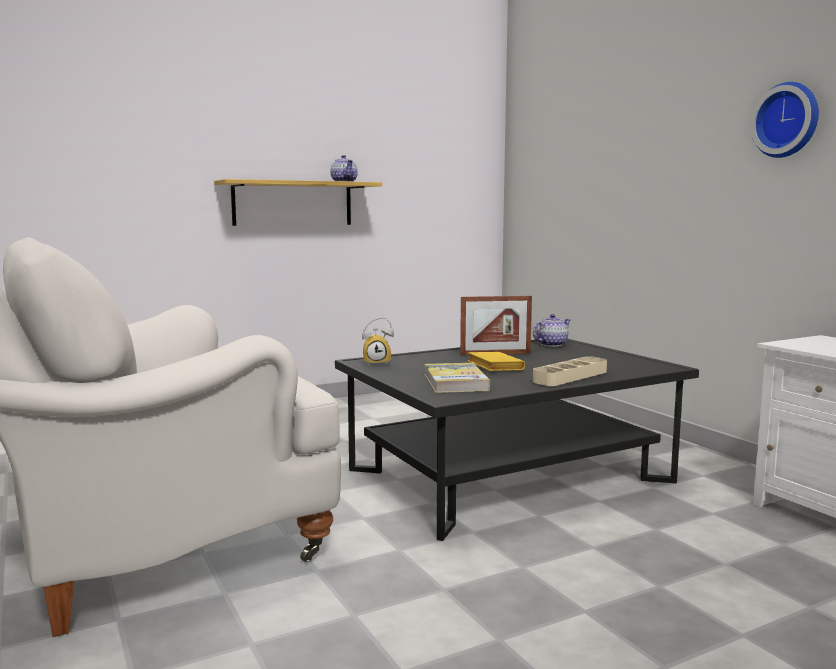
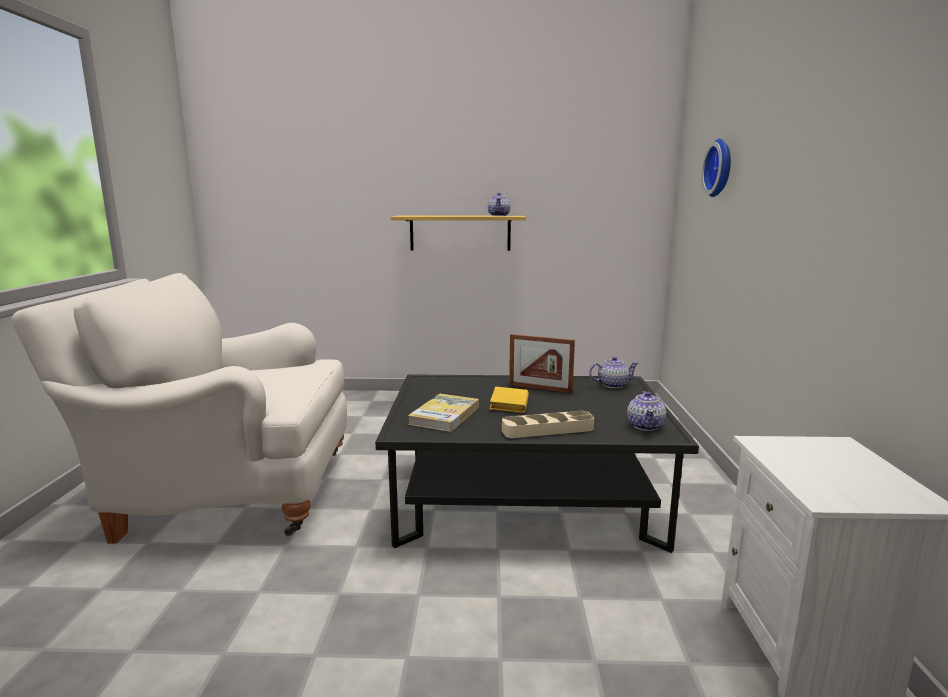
camera: 30 degrees right, 5 degrees up
(377, 363) = (427, 383): alarm clock -> none
(637, 364) = (645, 426): none -> teapot
(788, 120) = (860, 169): wall clock -> wall clock (721, 168)

